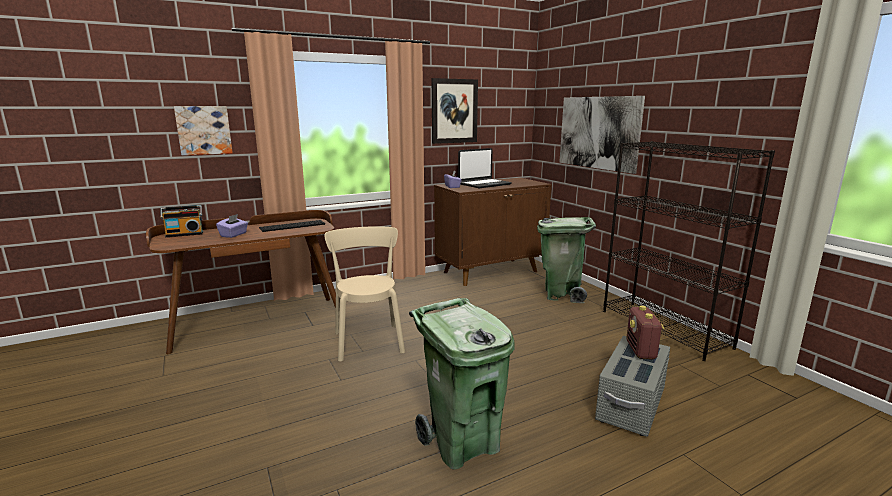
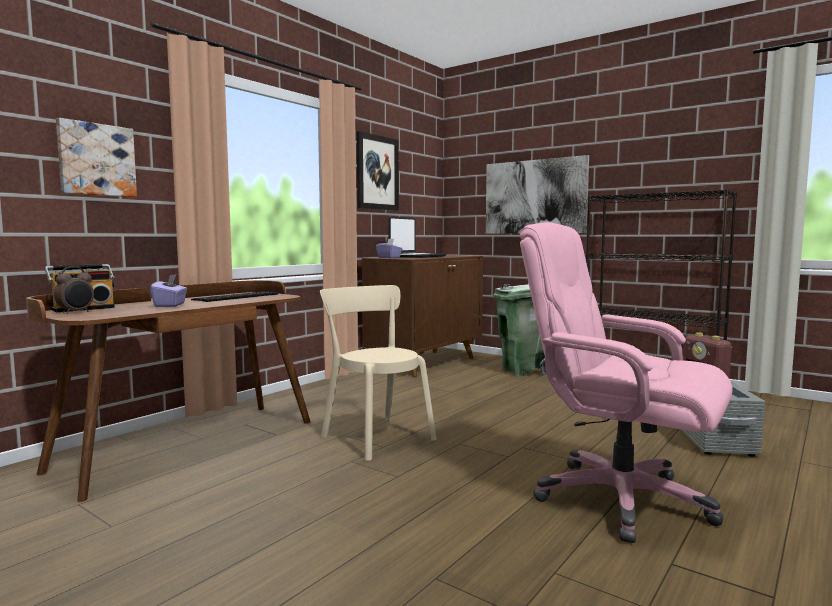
camera: 25 degrees left, 10 degrees down
(172, 239) = (76, 312): none -> alarm clock
(462, 444) = (619, 499): green trash can -> pink office chair

